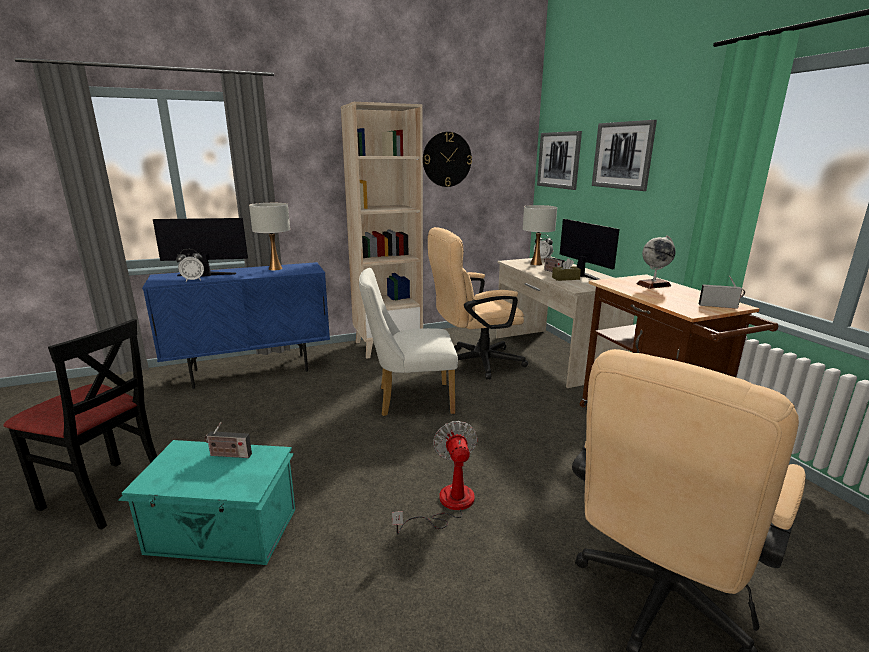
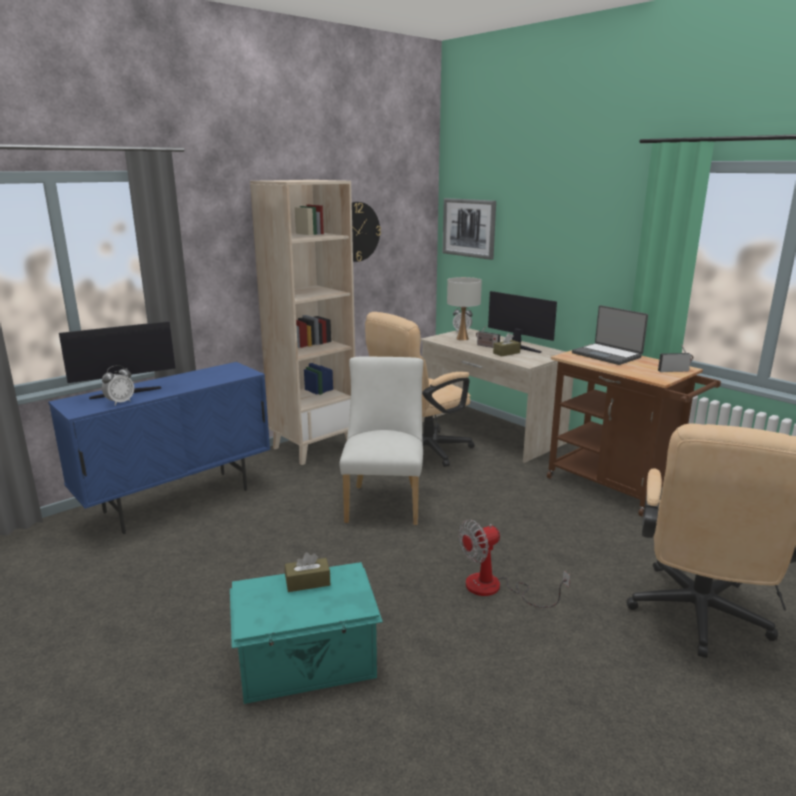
camera: 20 degrees left, 0 degrees up
(106, 494) = (139, 663): black chair -> none
(228, 455) = (308, 582): radio -> brown tissue box
(275, 268) = (200, 375): white table lamp -> none
(409, 400) = (384, 501): white chair -> white chair turned 120 degrees clockwise
(447, 505) = (495, 588): fan -> fan turned 90 degrees counterclockwise
(622, 155) = (547, 228): picture -> none
(653, 285) = (607, 355): globe -> laptop

